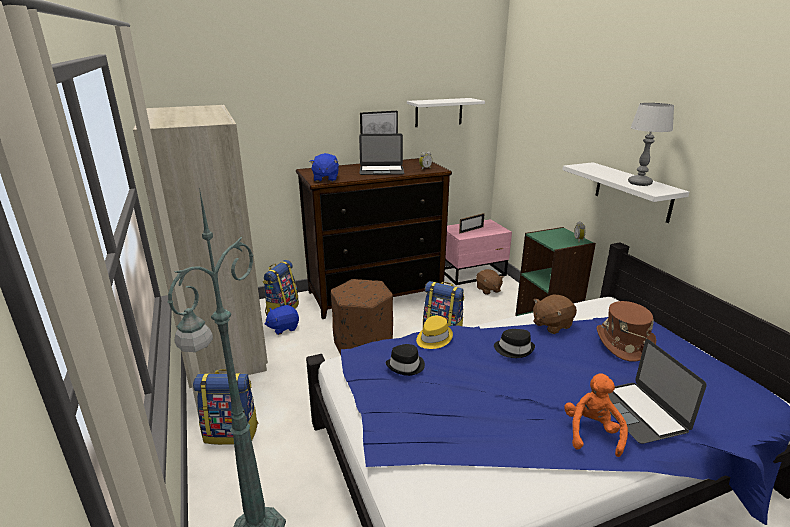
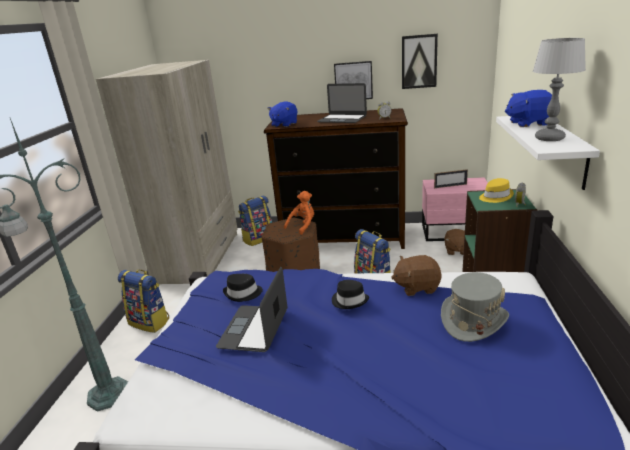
camera: 30 degrees right, 0 degrees up
(283, 328) = (247, 253): blue plush toy -> blue plush toy (528, 123)
(433, 338) = (291, 276): yellow hat -> yellow hat (495, 197)
(438, 112) = (419, 61): white shelf -> picture
(591, 432) = (335, 393): orange plush toy -> orange plush toy (303, 226)
(623, 343) = (473, 321): brown hat -> grey hat
(638, 411) = (402, 388): laptop -> laptop (254, 328)

